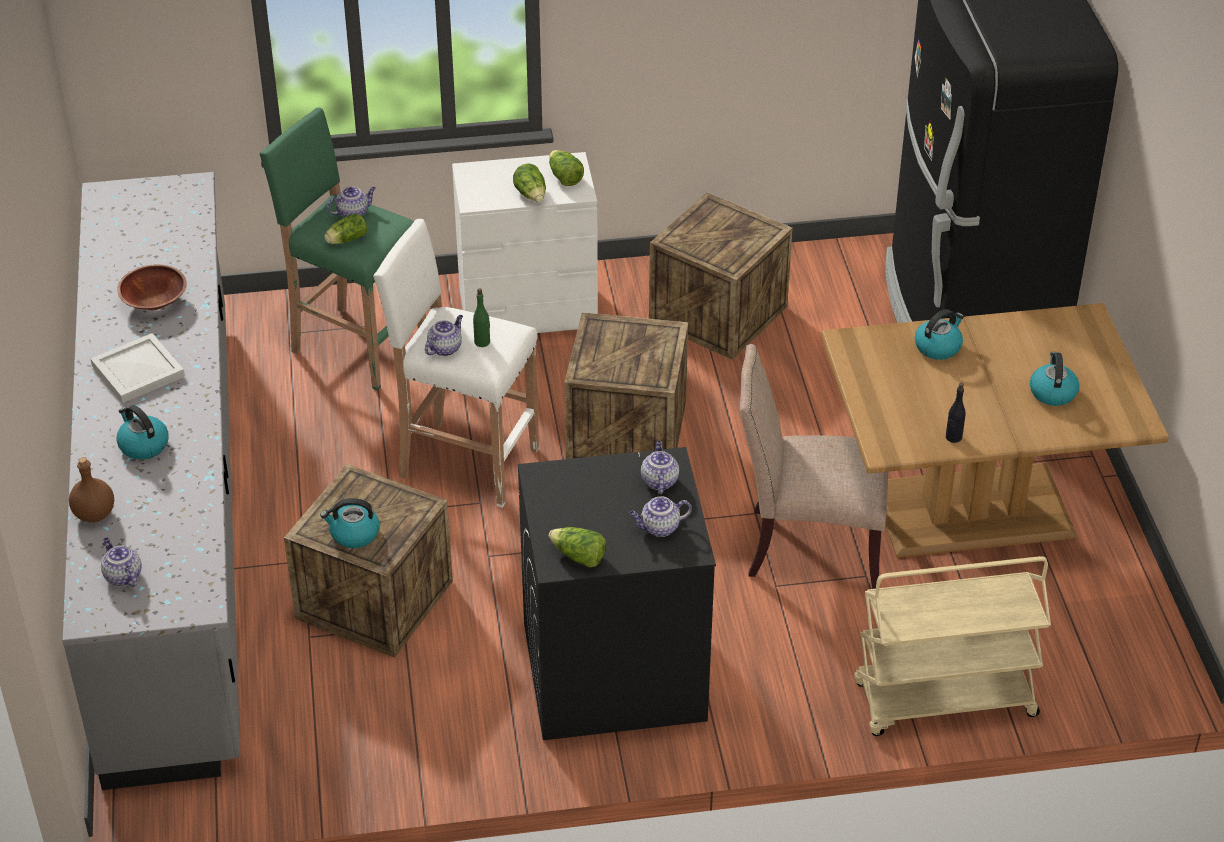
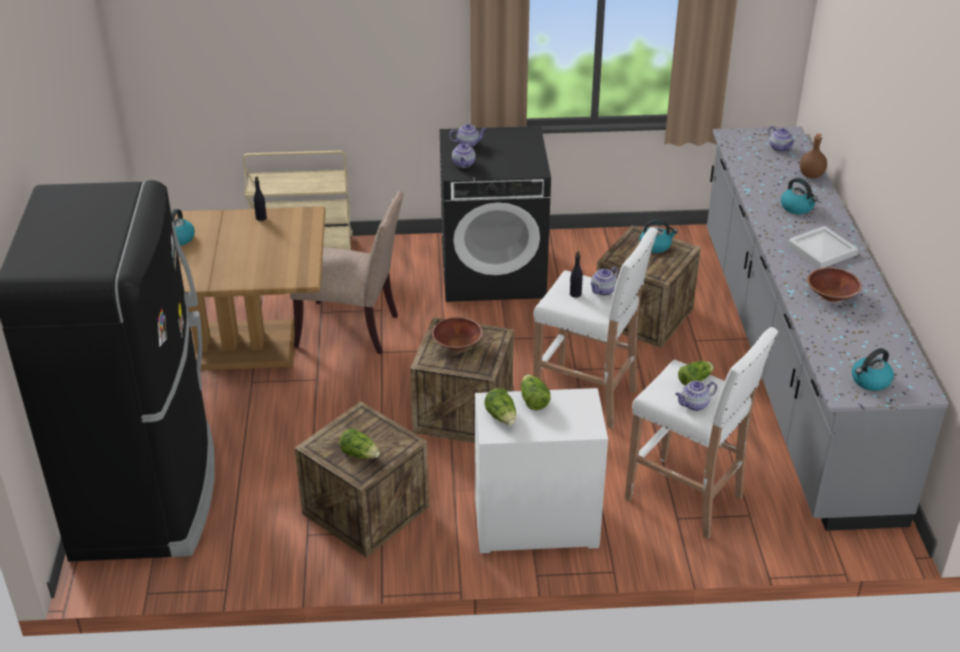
camera: 175 degrees left, 5 degrees down
(356, 346) = (686, 498): green stool -> white stool
(482, 342) = (575, 294): green bottle -> black bottle
(578, 557) = (517, 134): lettuce -> lettuce (360, 454)
(634, 355) = (457, 344): none -> brown bowl
(938, 347) = (240, 270): kettle -> kettle (870, 381)

